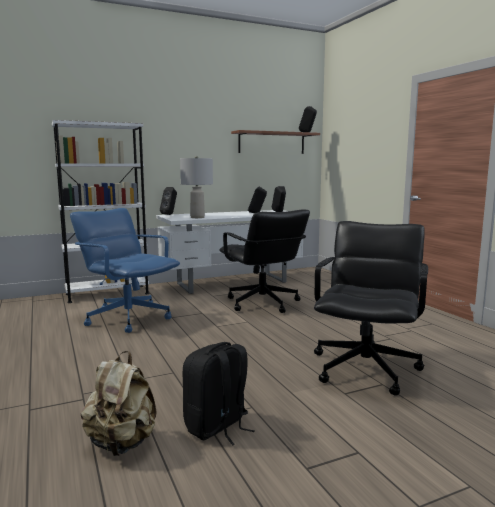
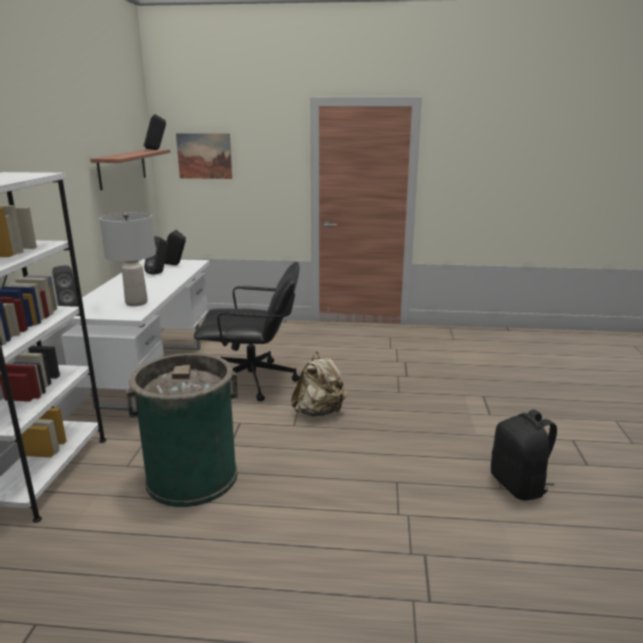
camera: 60 degrees left, 10 degrees up
(122, 443) = (528, 543): beige backpack -> beige backpack (319, 411)
(128, 318) = (192, 477): blue office chair -> green trash can
(345, 138) = (204, 156): none -> picture
(366, 368) = (453, 391): black office chair -> none

